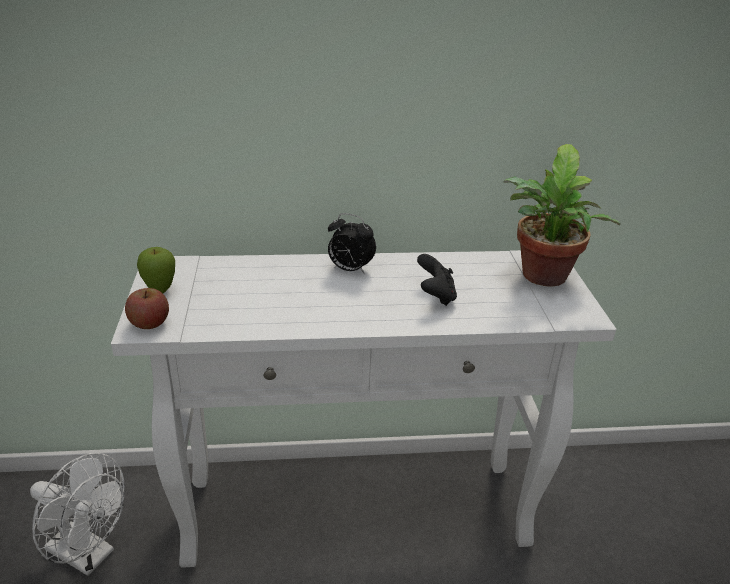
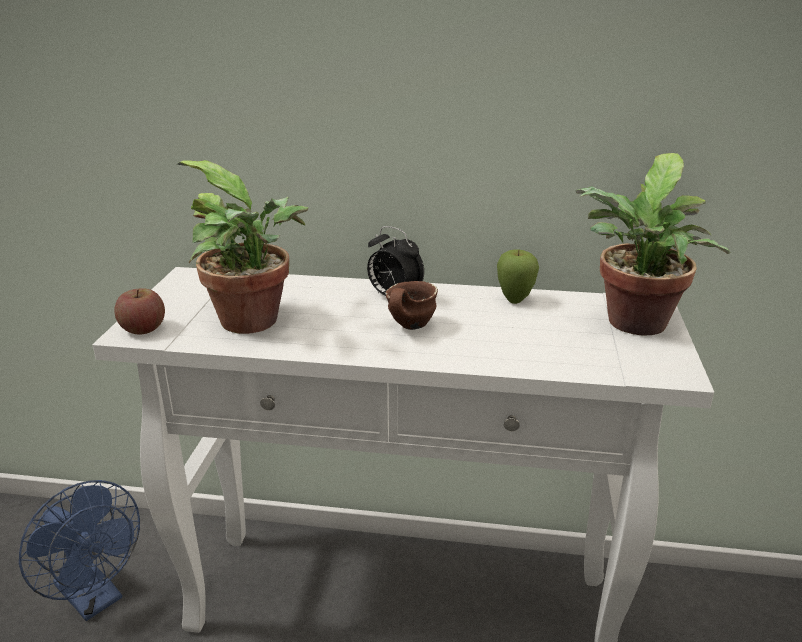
camera: 15 degrees right, 5 degrees down
(88, 554) = (95, 598): white fan -> blue fan
(160, 291) = (173, 299): apple -> apple (515, 300)
(246, 306) = (256, 322): none -> potted plant
(373, 297) = (407, 327): none -> brown mug
(435, 296) = (484, 332): black game controller -> none

